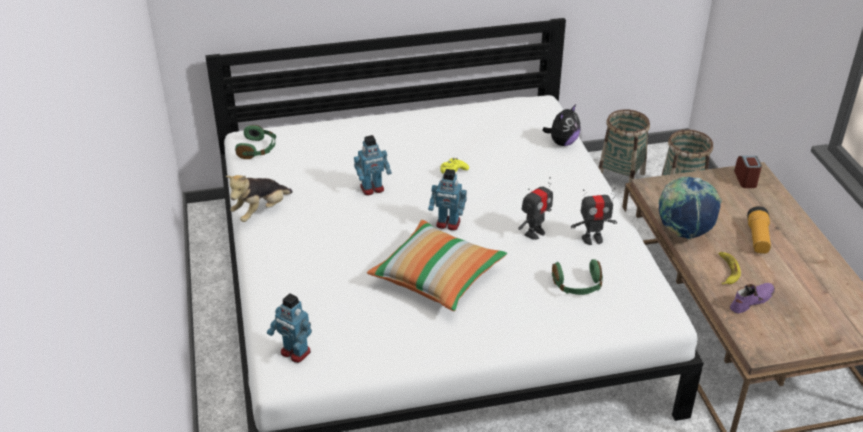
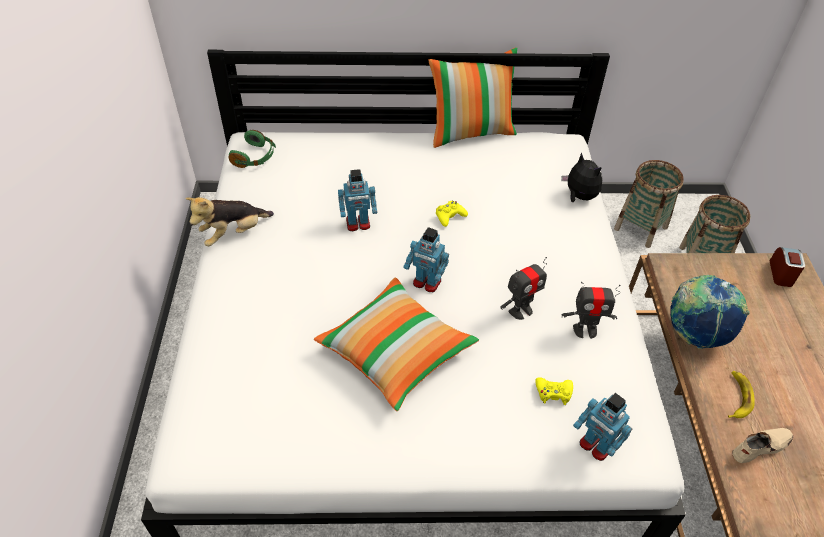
camera: 10 degrees right, 10 degrees up
(295, 353) = (208, 428): toy robot -> toy robot (595, 445)
(452, 104) = (471, 132): none -> pillow
(562, 142) = (579, 197): plush toy -> plush toy turned 90 degrees counterclockwise
(577, 286) = (553, 393): green headphones -> yellow game controller
(751, 301) = (760, 446): purple shoe -> beige shoe
(757, 238) = (782, 357): flashlight -> none

